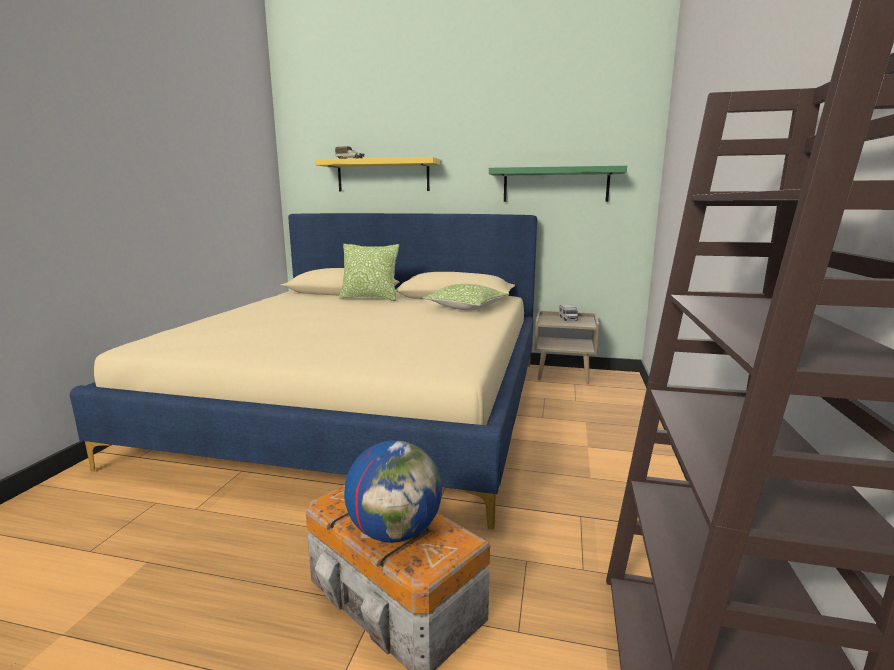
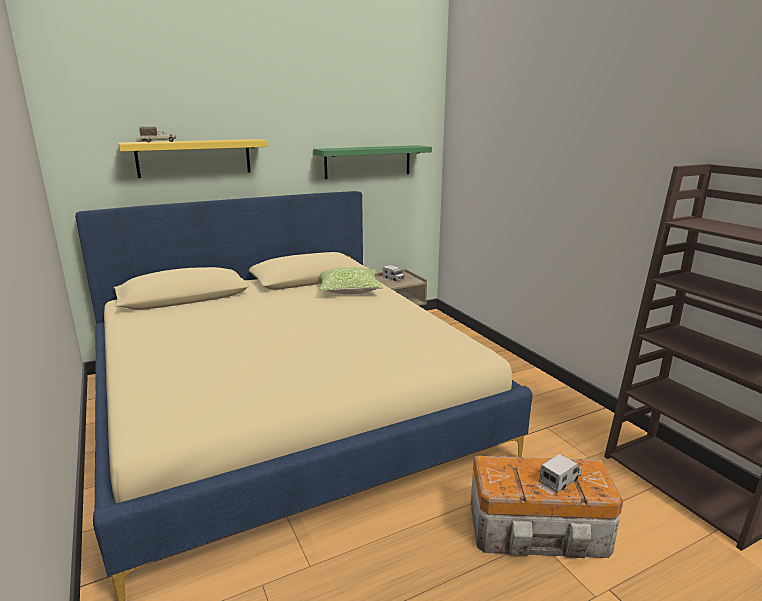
camera: 40 degrees left, 5 degrees up
(370, 298) = (236, 299): pillow -> none
(395, 531) = (560, 480): globe -> toy truck

